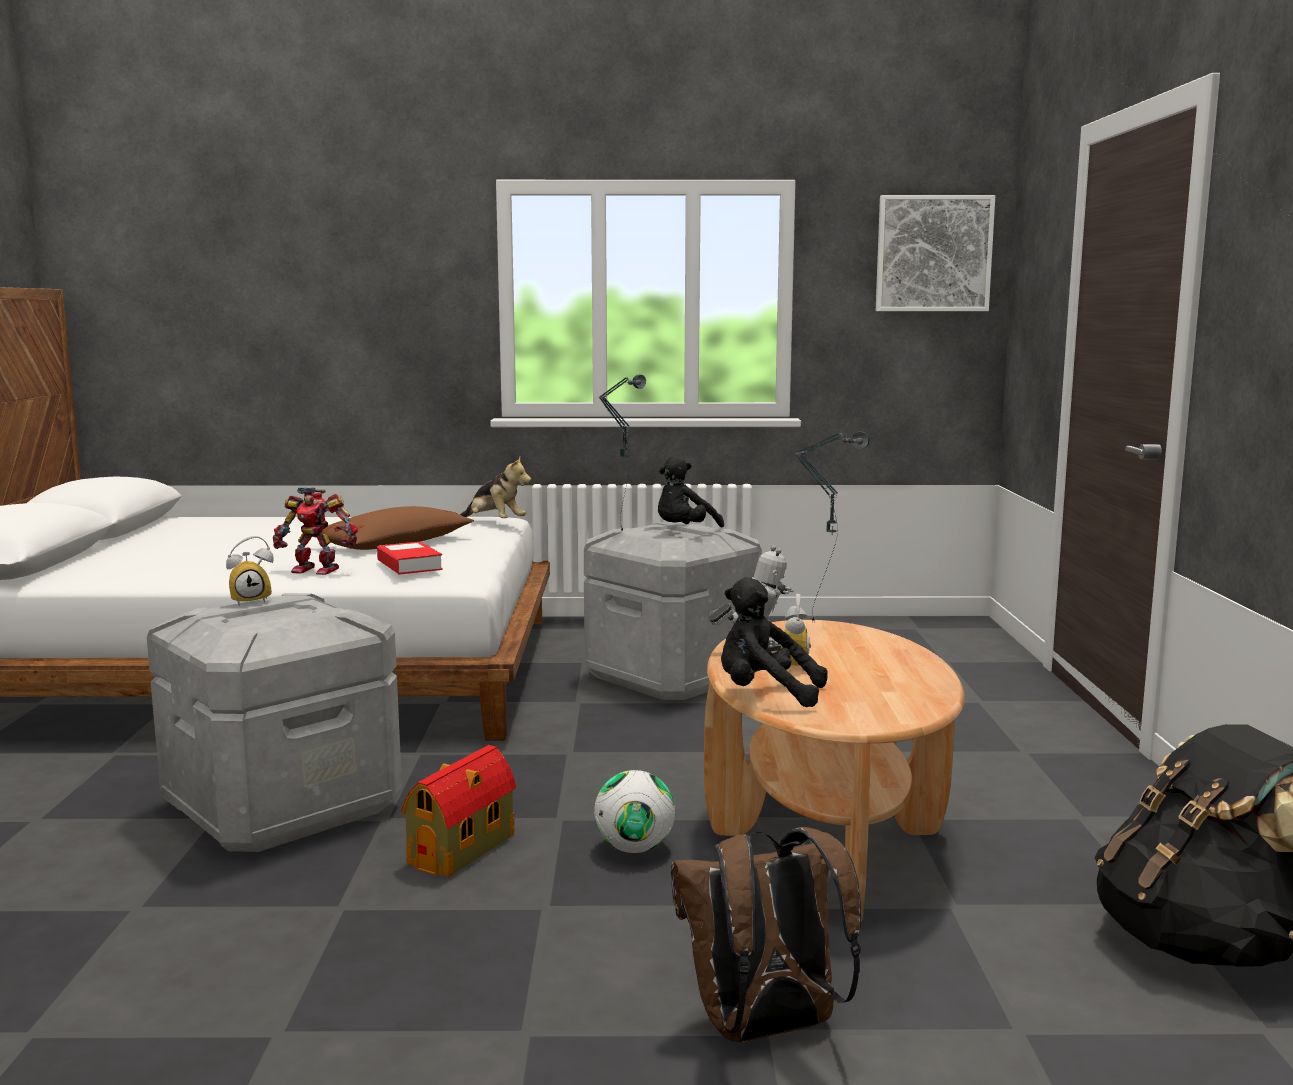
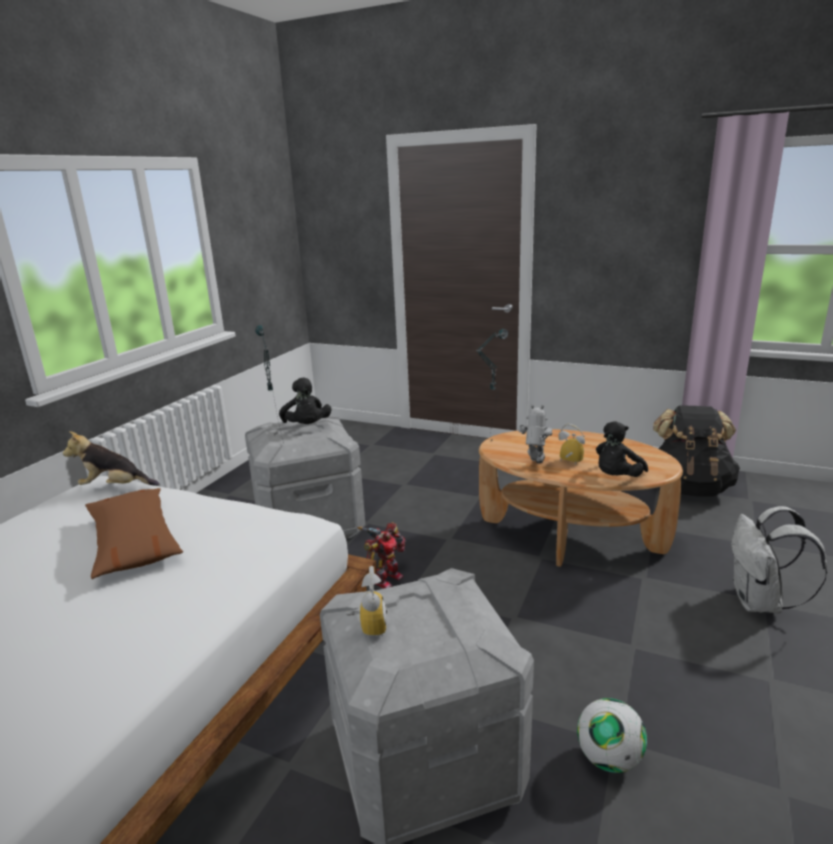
camera: 65 degrees left, 10 degrees up
(317, 570) = (194, 593): toy robot -> toy robot (385, 579)
(409, 565) = (253, 540): book -> none
(464, 848) = (543, 666): toy house -> none
(494, 523) = (115, 487): plush toy -> plush toy turned 150 degrees counterclockwise
(634, 848) = (567, 598): football -> football (609, 758)
(764, 1029) = (760, 603): brown backpack -> white backpack
(933, 254) = (267, 208): picture -> none

